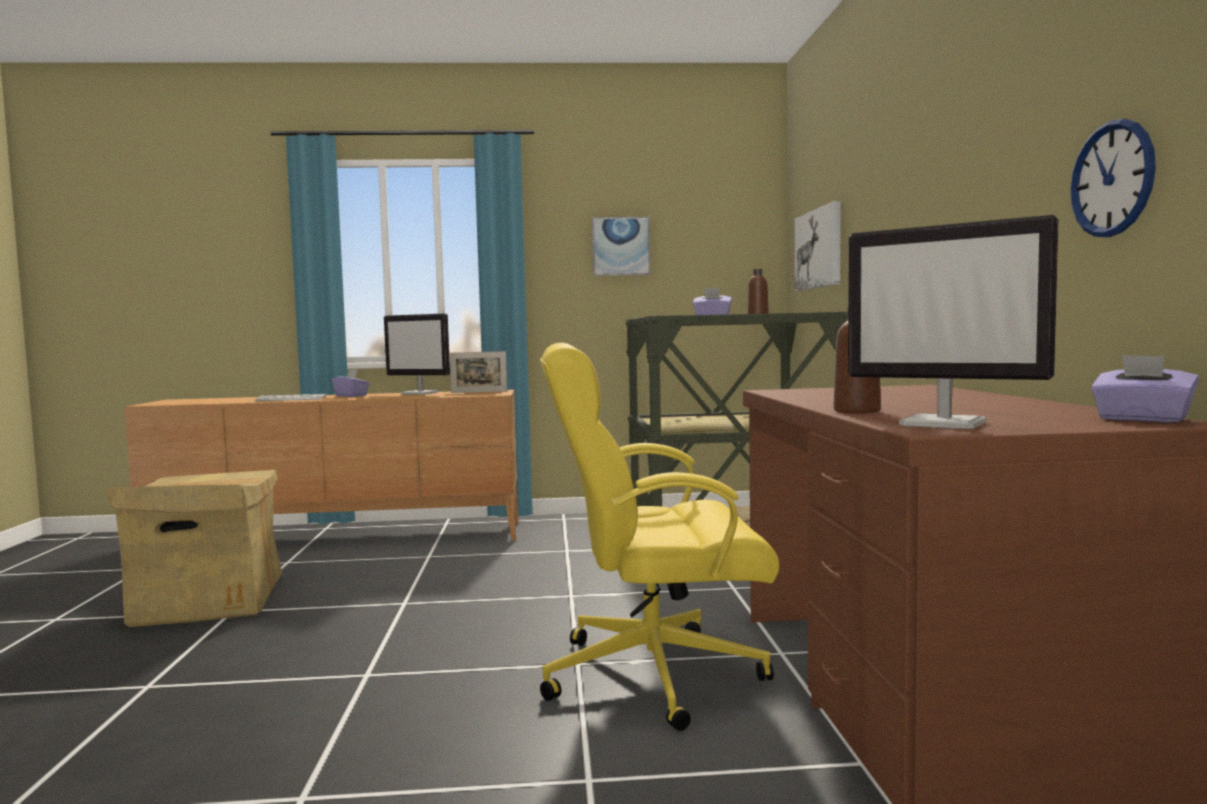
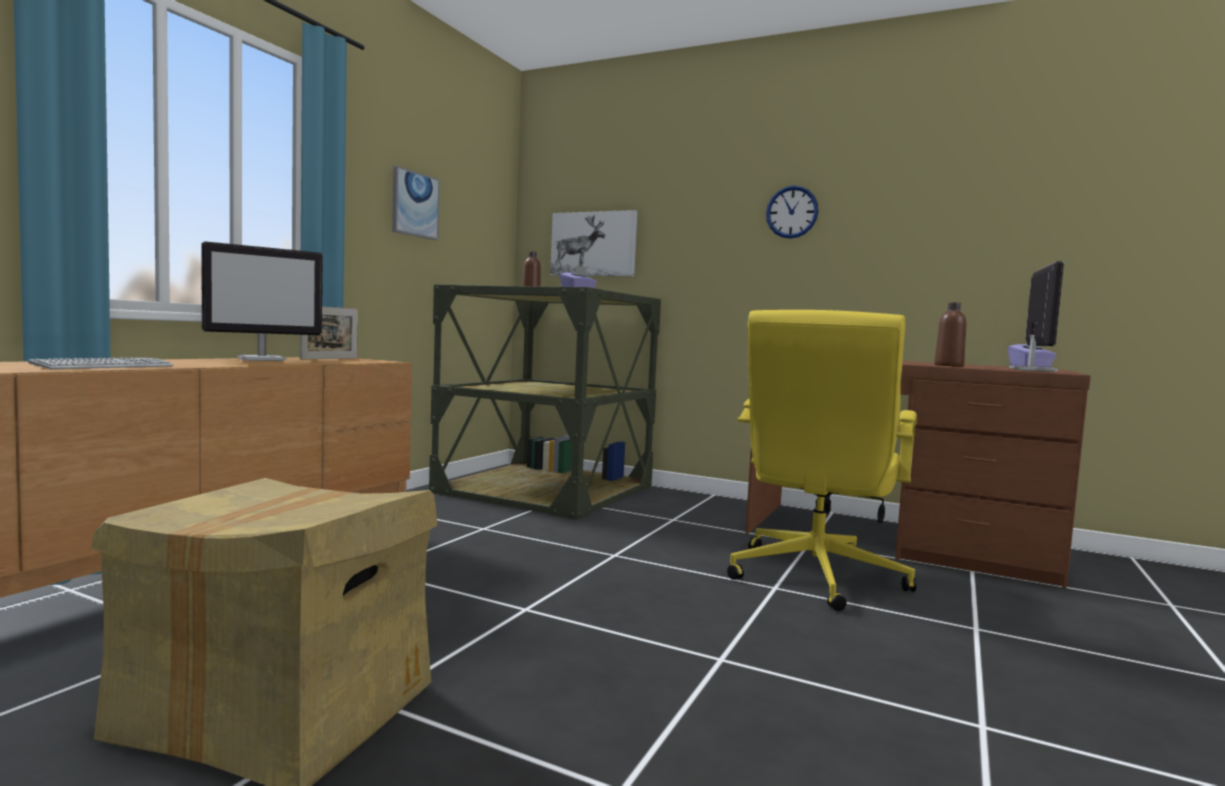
camera: 60 degrees left, 0 degrees up
(351, 396) = (175, 362): purple tissue box -> none
(945, 424) = (1032, 370): monitor -> monitor turned 45 degrees counterclockwise
(1112, 179) = (972, 249): wall clock -> wall clock (792, 212)

